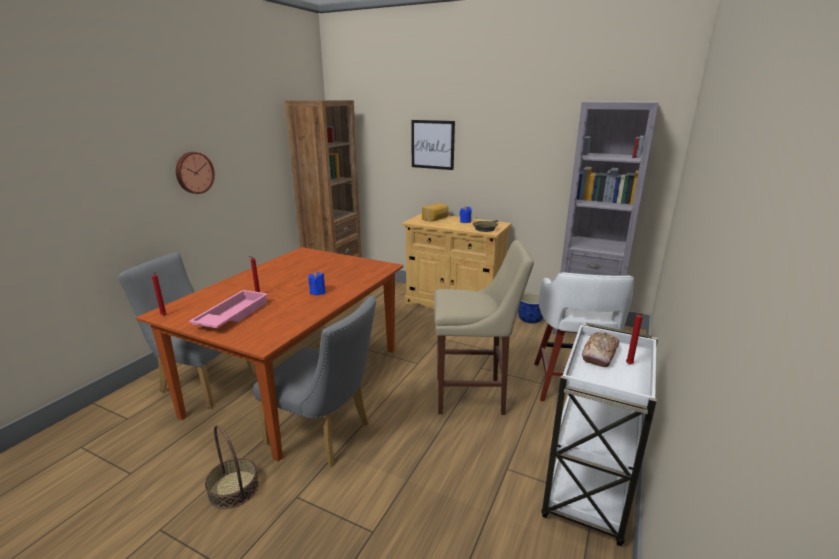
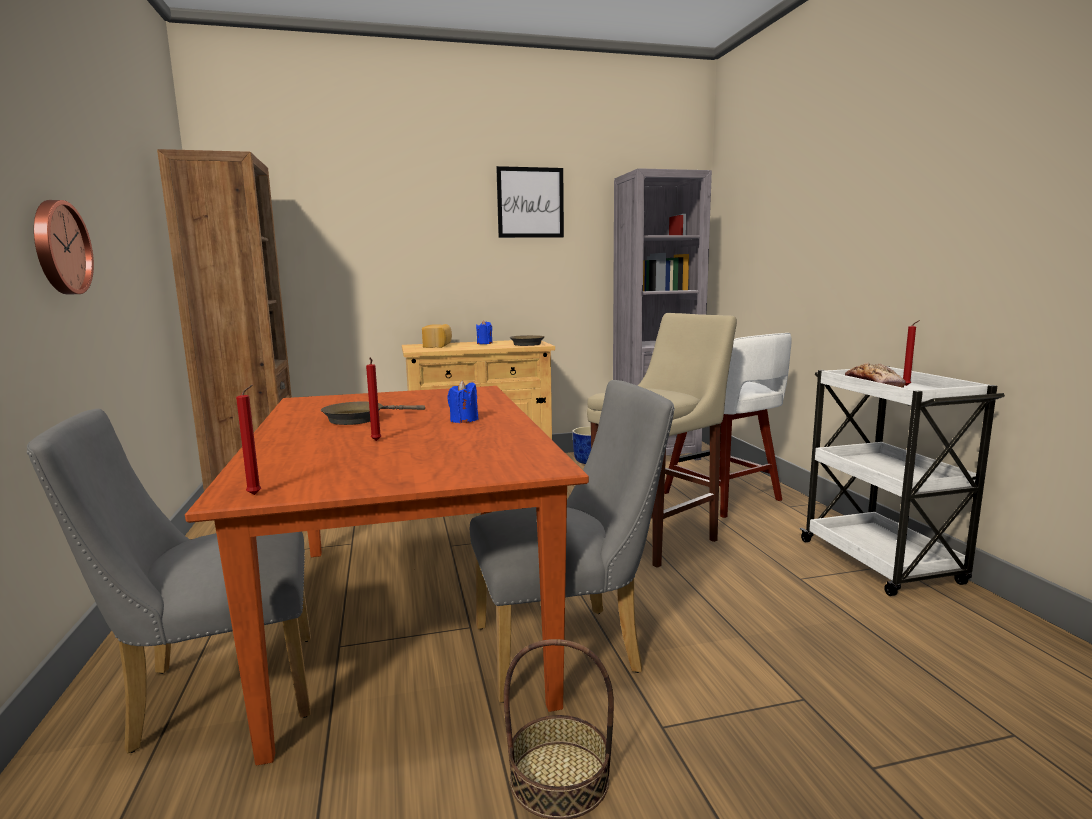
camera: 40 degrees left, 10 degrees down
(232, 315) = (400, 462): pink tray -> none
(287, 275) = (359, 419): none -> brown frying pan
(432, 144) = (408, 240): picture -> picture (530, 202)

